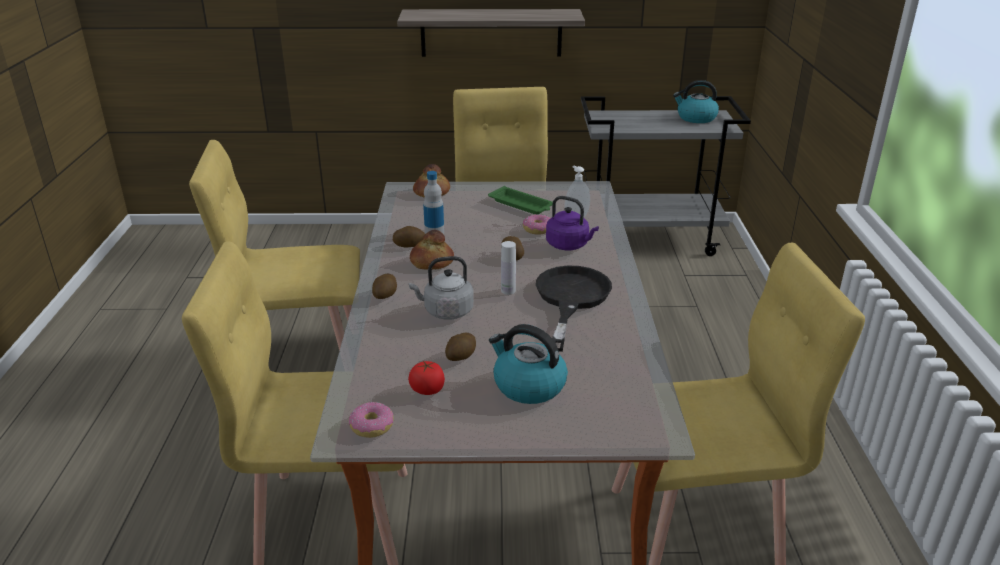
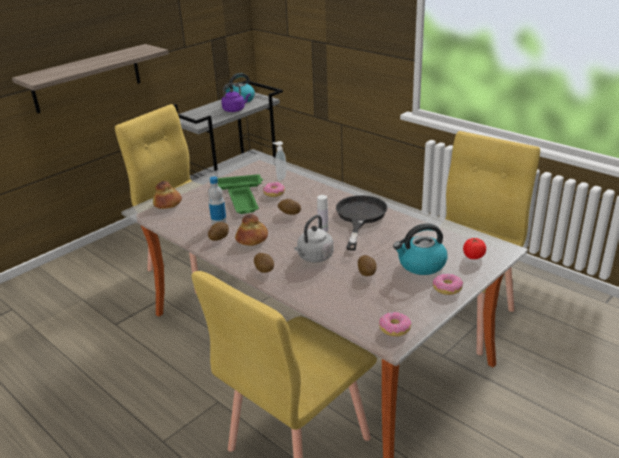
camera: 45 degrees left, 0 degrees up
(303, 362) = (127, 382): yellow chair -> none
(427, 390) = (384, 296): tomato -> tomato (473, 256)
(490, 225) = (243, 204): none -> green tray
(502, 427) = (447, 288): none -> donut
(569, 245) = (306, 193): purple kettle -> purple kettle (235, 110)
(570, 299) = (360, 217): black frying pan -> black frying pan turned 45 degrees clockwise

